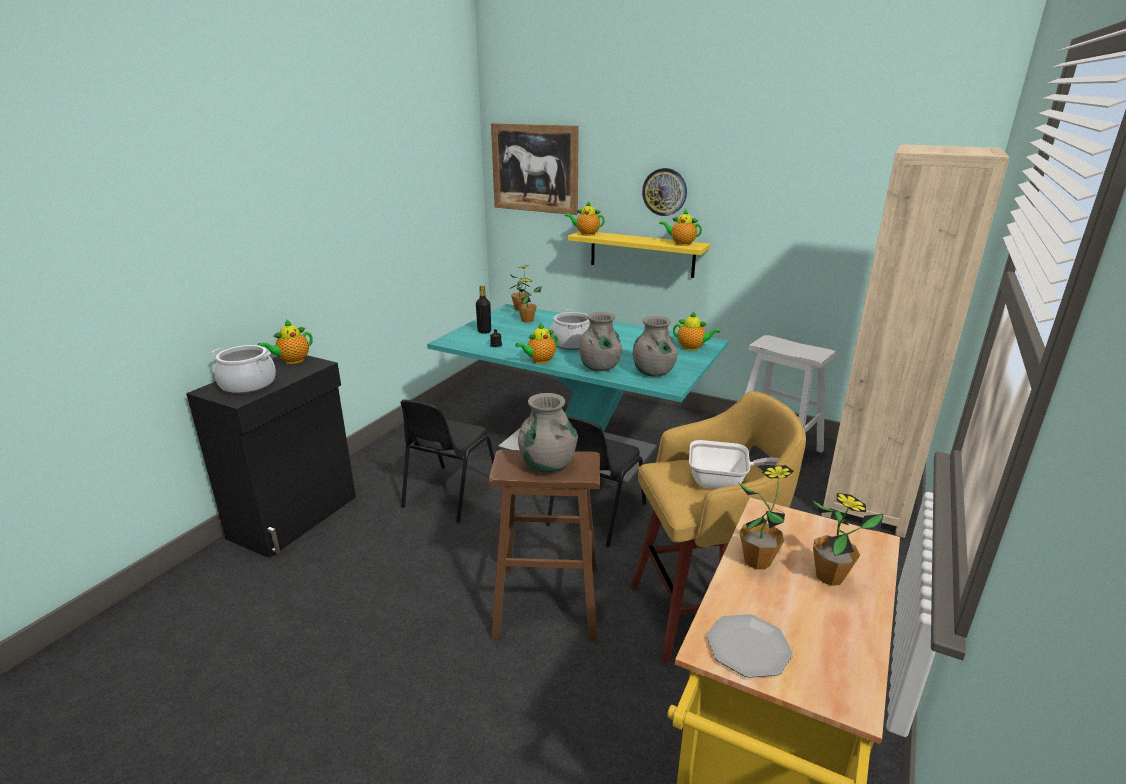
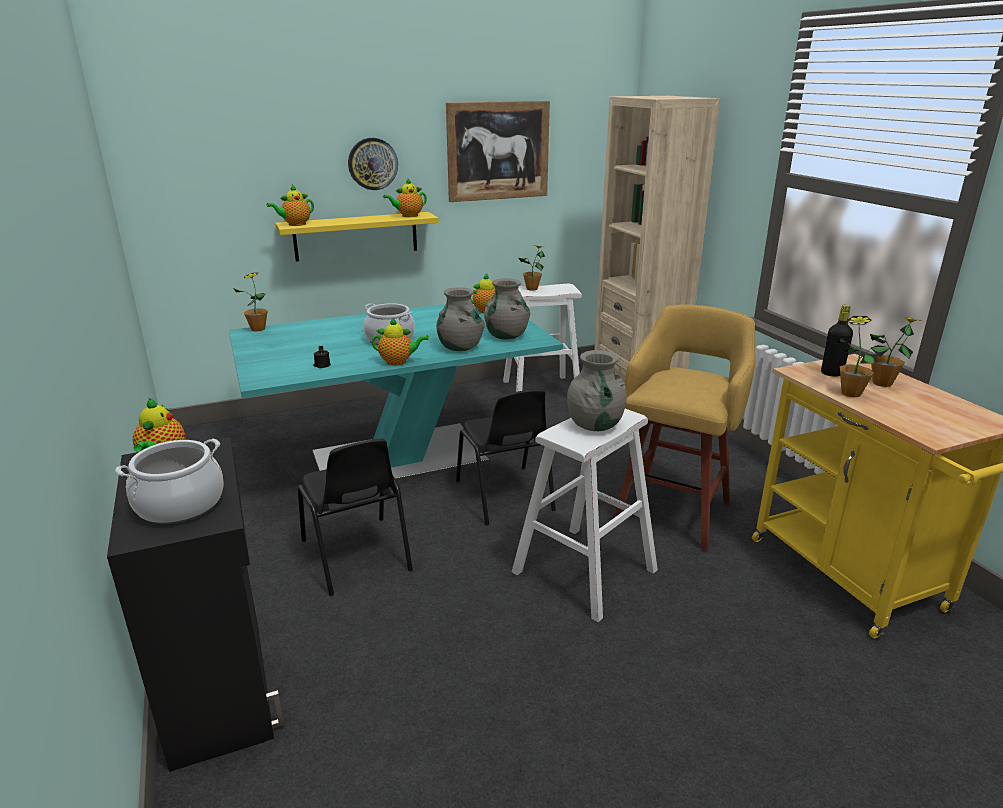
camera: 50 degrees left, 0 degrees up
(484, 331) = (276, 359): black bottle -> black bottle (831, 373)
(527, 320) = (295, 336): potted plant -> potted plant (532, 289)
(535, 168) = (195, 153): picture -> picture (498, 151)
(539, 361) = (398, 362): teapot -> teapot turned 90 degrees counterclockwise
(548, 601) = (584, 571): brown stool -> white stool
(724, 482) = (699, 381): frying pan -> none
(748, 647) = (937, 427): plate -> none

